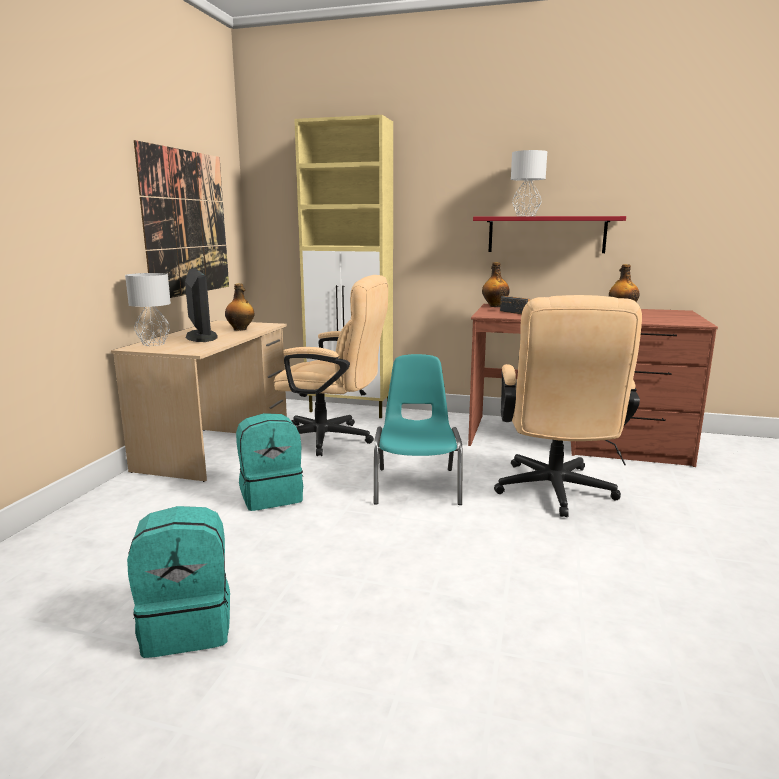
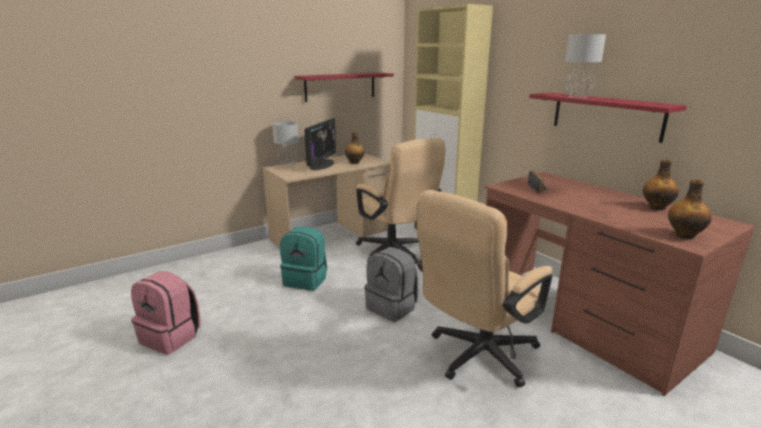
camera: 40 degrees right, 5 degrees up
(187, 223) = (340, 86): picture -> red shelf
(188, 626) = (171, 337): turquoise backpack -> pink backpack
(417, 485) = (392, 307): turquoise chair -> grey backpack
(495, 306) = (542, 177): bottle -> bottle (684, 235)

